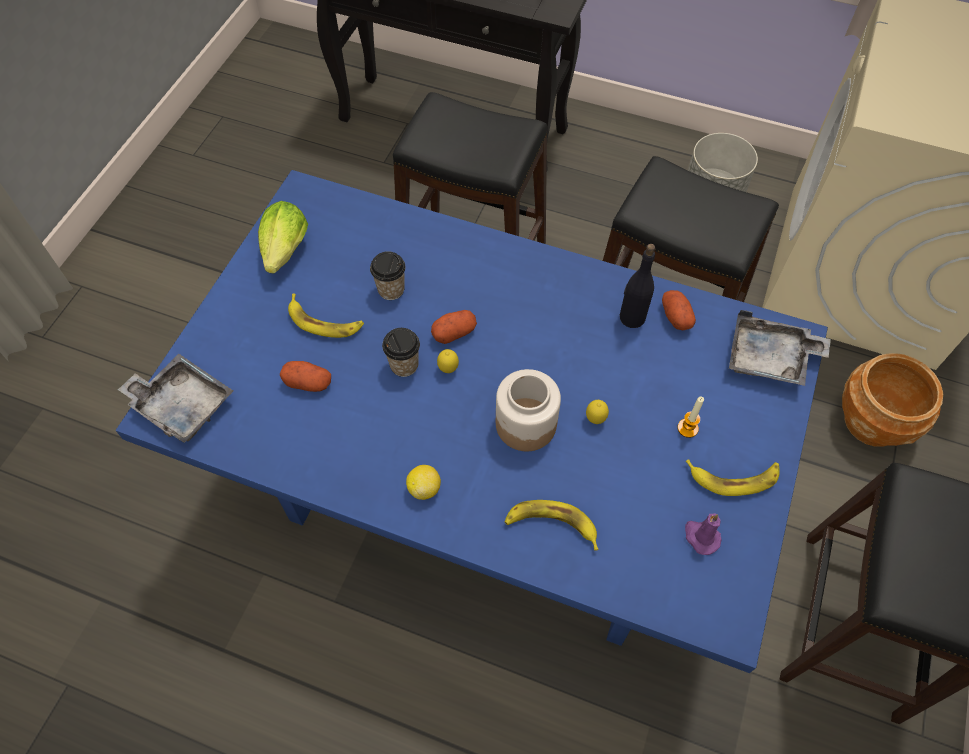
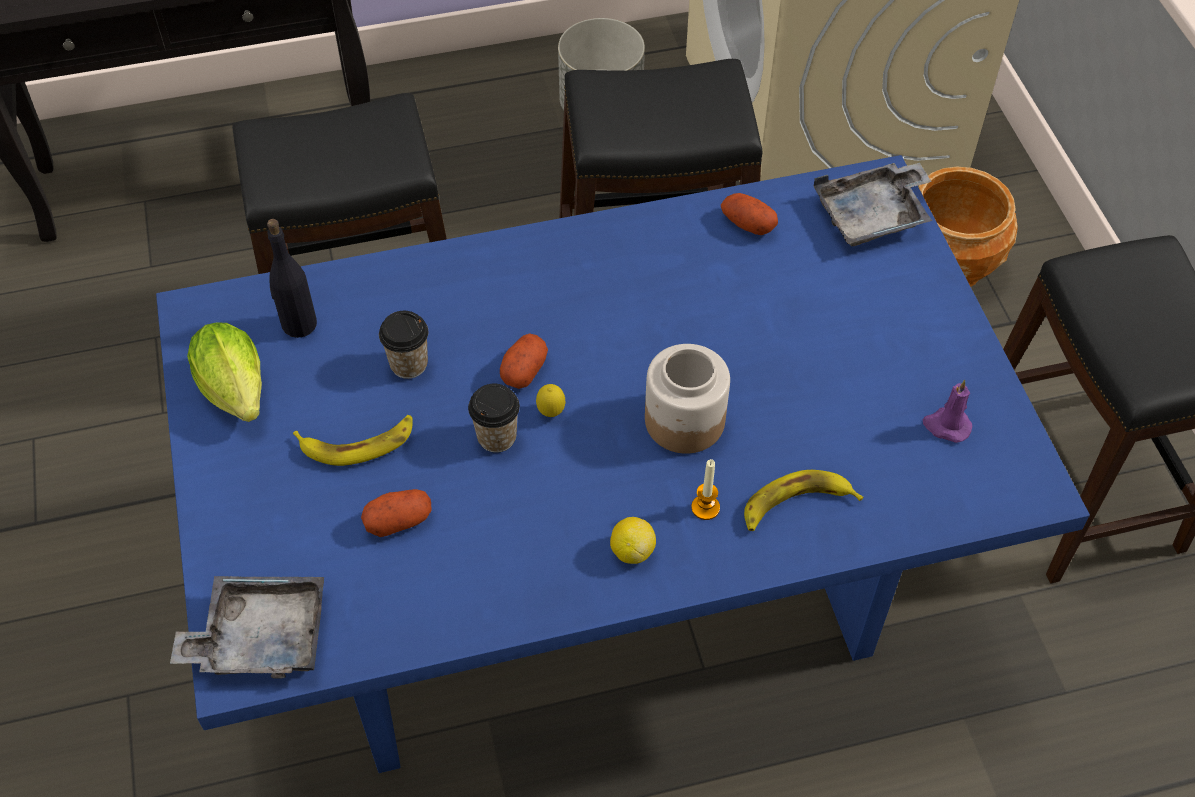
camera: 35 degrees left, 5 degrees down
(595, 419) = (752, 373): lemon -> none
(632, 317) = (703, 249): black bottle -> black bottle (299, 324)
(687, 428) = (849, 329): candle -> candle (705, 507)
(734, 477) = (931, 350): banana -> none

